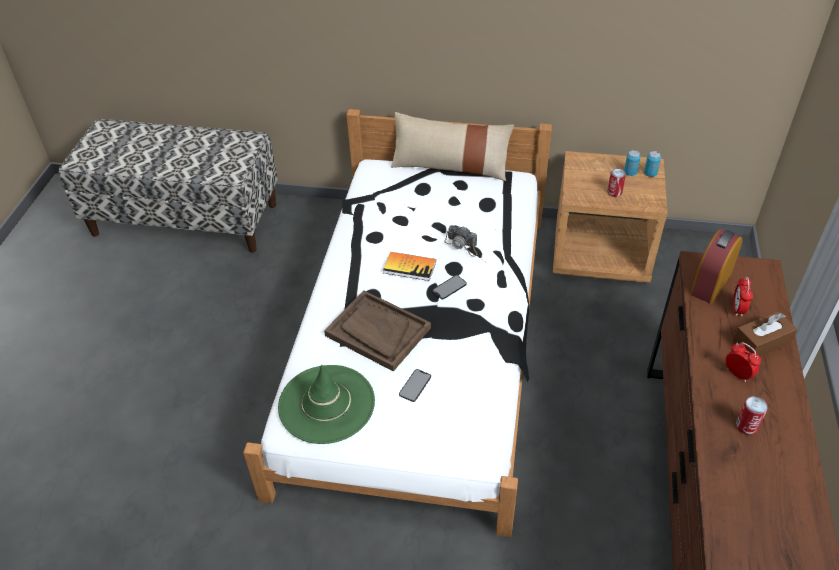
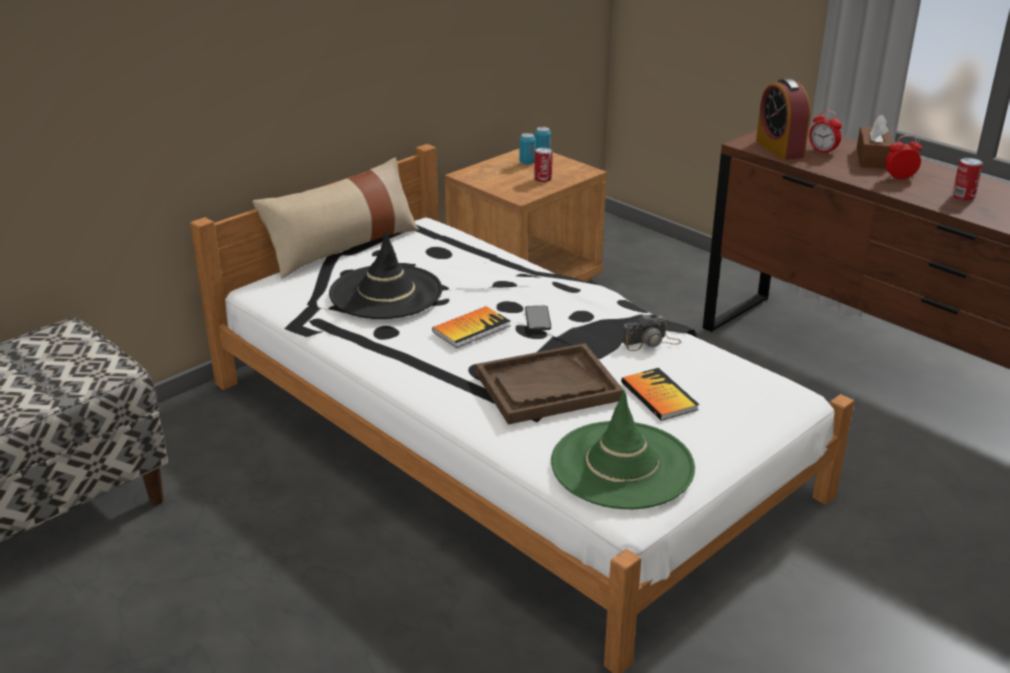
camera: 55 degrees left, 15 degrees down
(412, 212) = (386, 292): none -> black hat
(415, 385) = (659, 396): phone -> book
(462, 245) = (485, 286): camera -> camera (651, 342)

